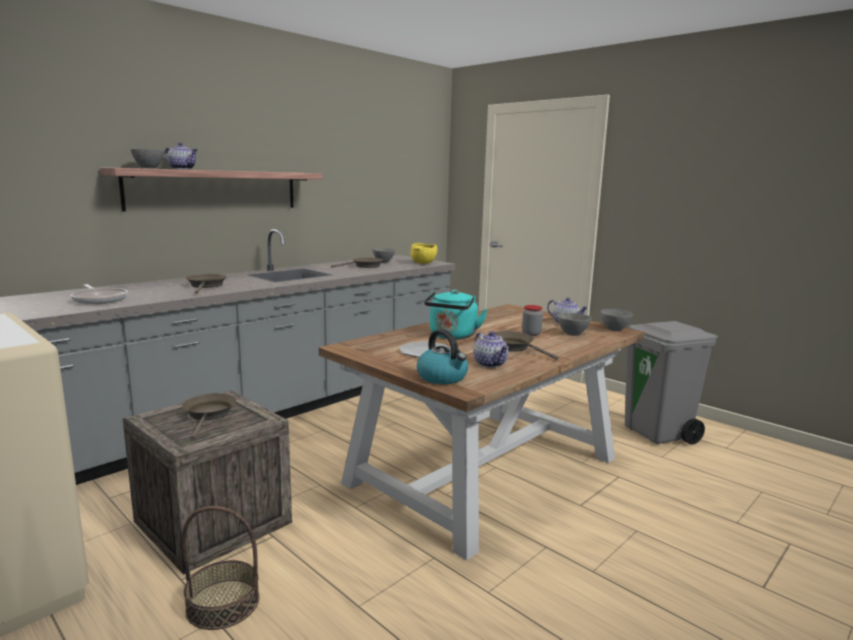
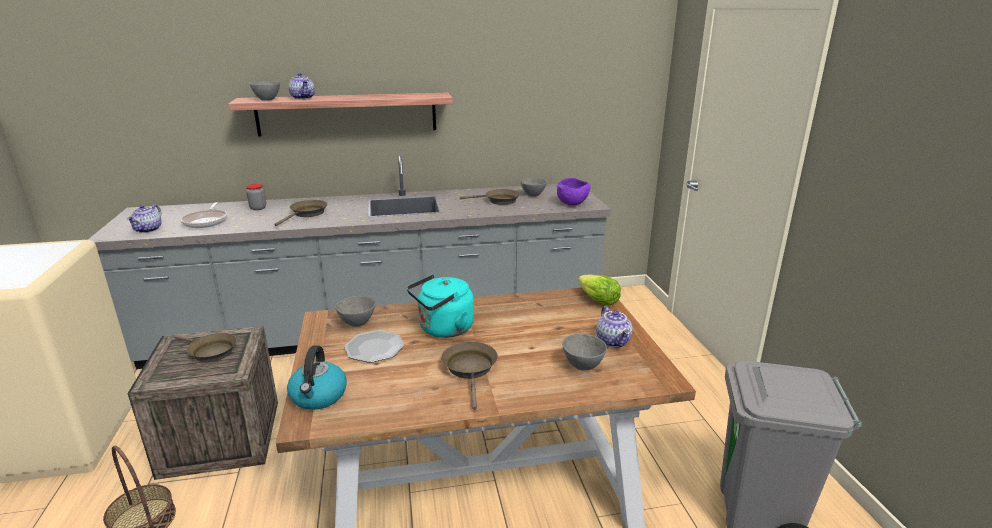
camera: 35 degrees right, 10 degrees up
(209, 414) = (210, 352): brown frying pan -> brown frying pan turned 90 degrees clockwise
(423, 263) = (572, 204): yellow bowl -> purple bowl
(491, 364) = (398, 391): teapot -> teapot (149, 230)
(518, 310) = (597, 300): none -> lettuce
(531, 334) = (533, 350): jar -> jar (258, 208)
(614, 330) = (655, 374): grey bowl -> grey bowl (357, 323)

